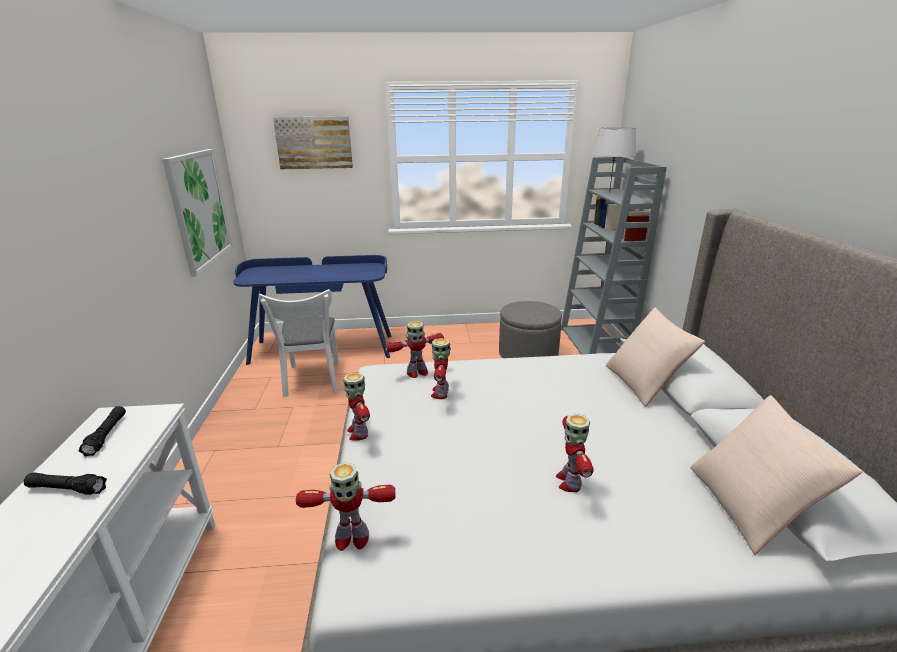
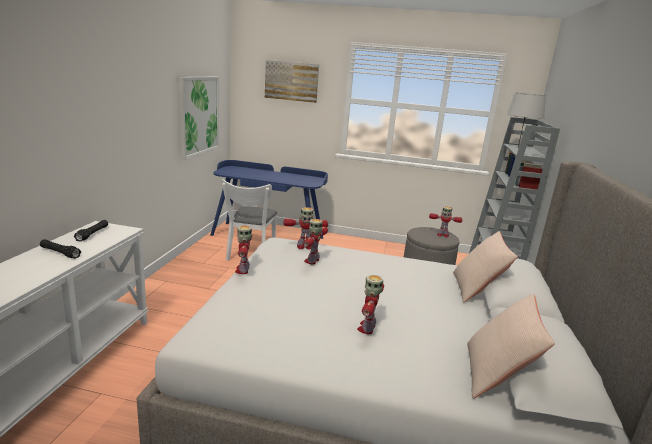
camera: 15 degrees right, 5 degrees down
(351, 538) = (203, 318): toy robot -> toy robot (442, 235)

